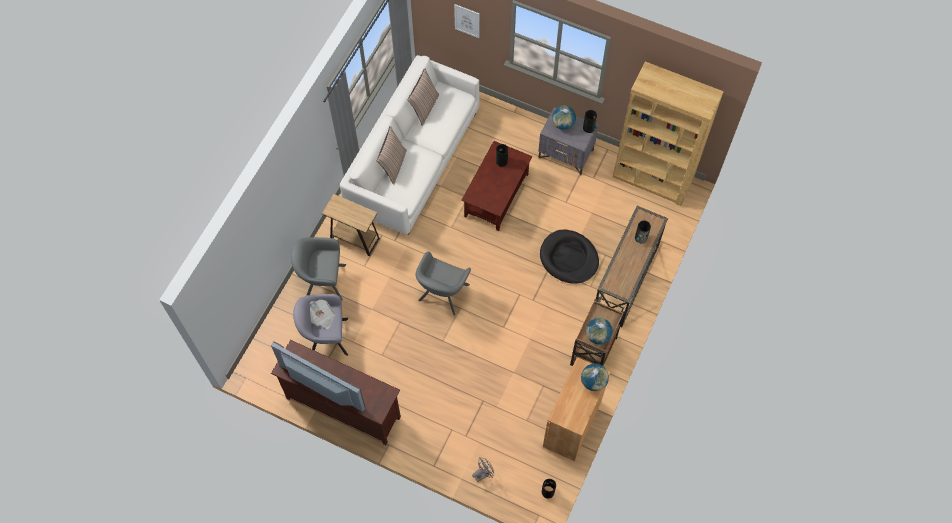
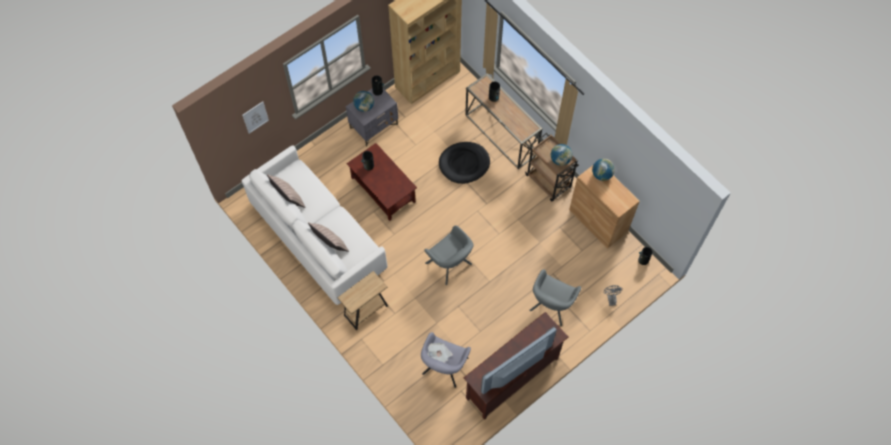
camera: 65 degrees left, 0 degrees up
(322, 281) = (391, 351): grey armchair -> grey armchair (550, 307)

